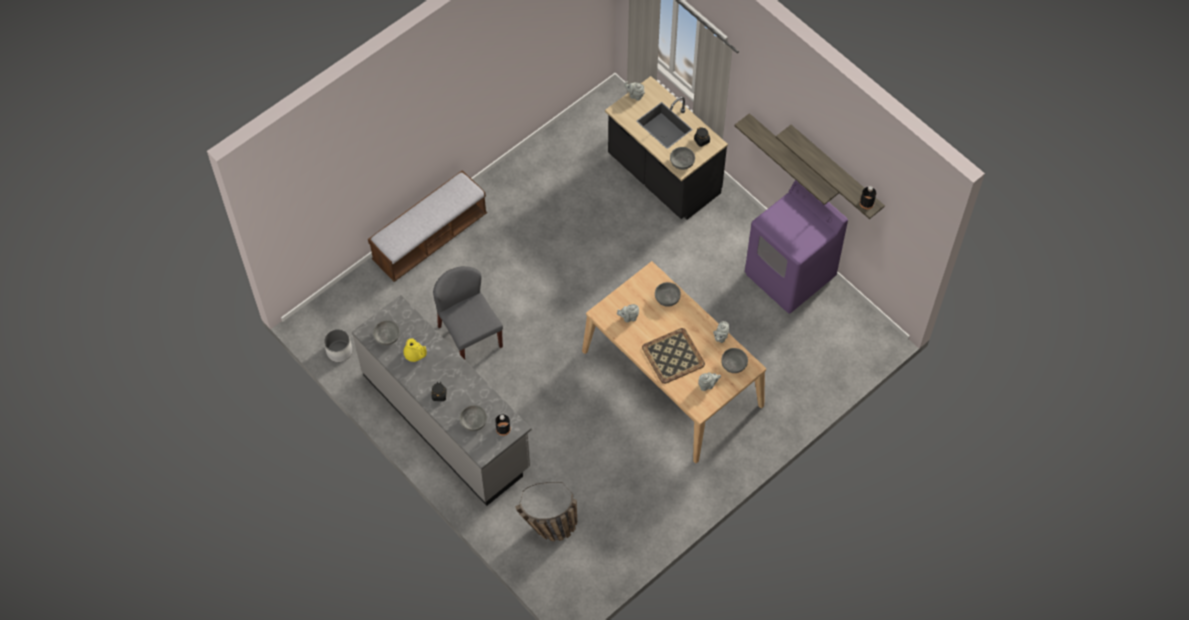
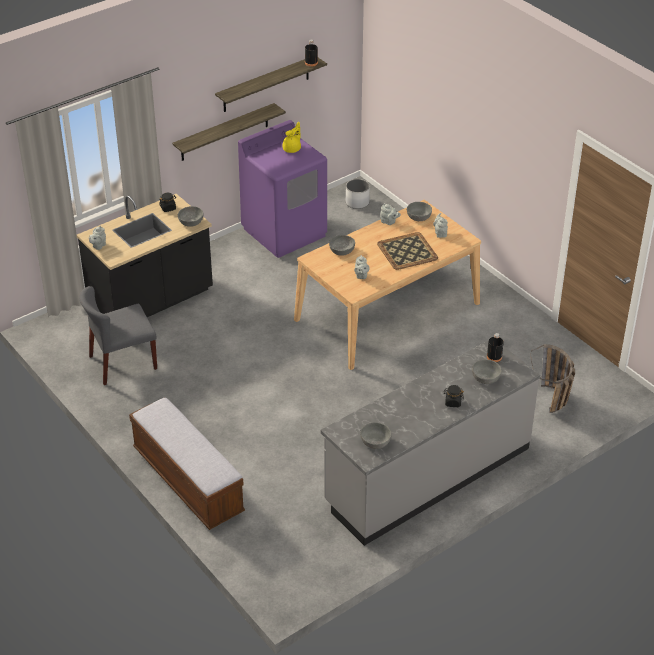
camera: 85 degrees left, 20 degrees down
(339, 351) = (329, 567): white planter -> white planter (357, 202)
(415, 355) = (401, 420): yellow teapot -> yellow teapot (292, 149)
(469, 336) = (322, 453): grey chair -> grey chair (122, 363)

